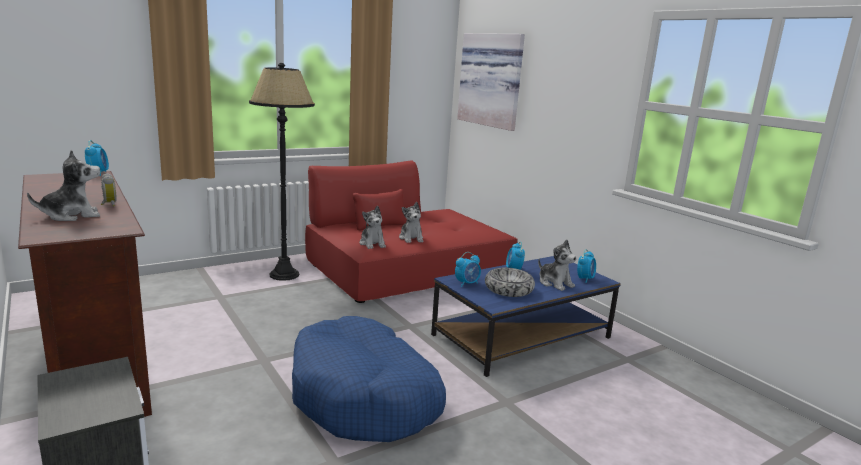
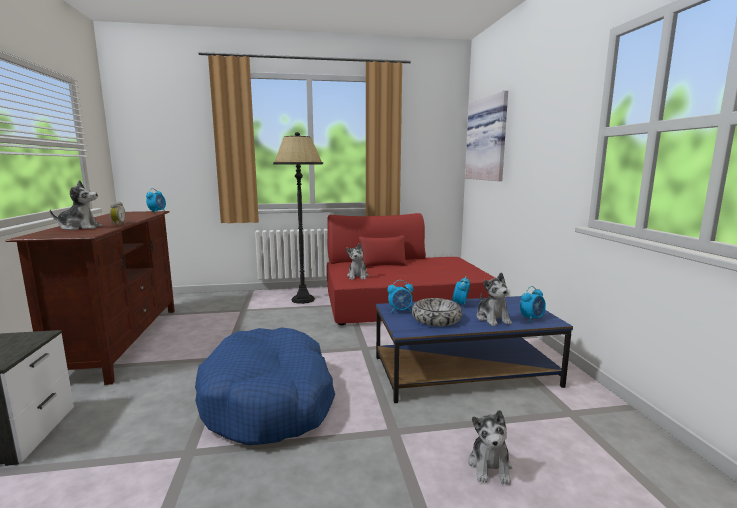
camera: 25 degrees right, 5 degrees down
(411, 238) = (395, 274): plush toy -> plush toy (490, 466)

